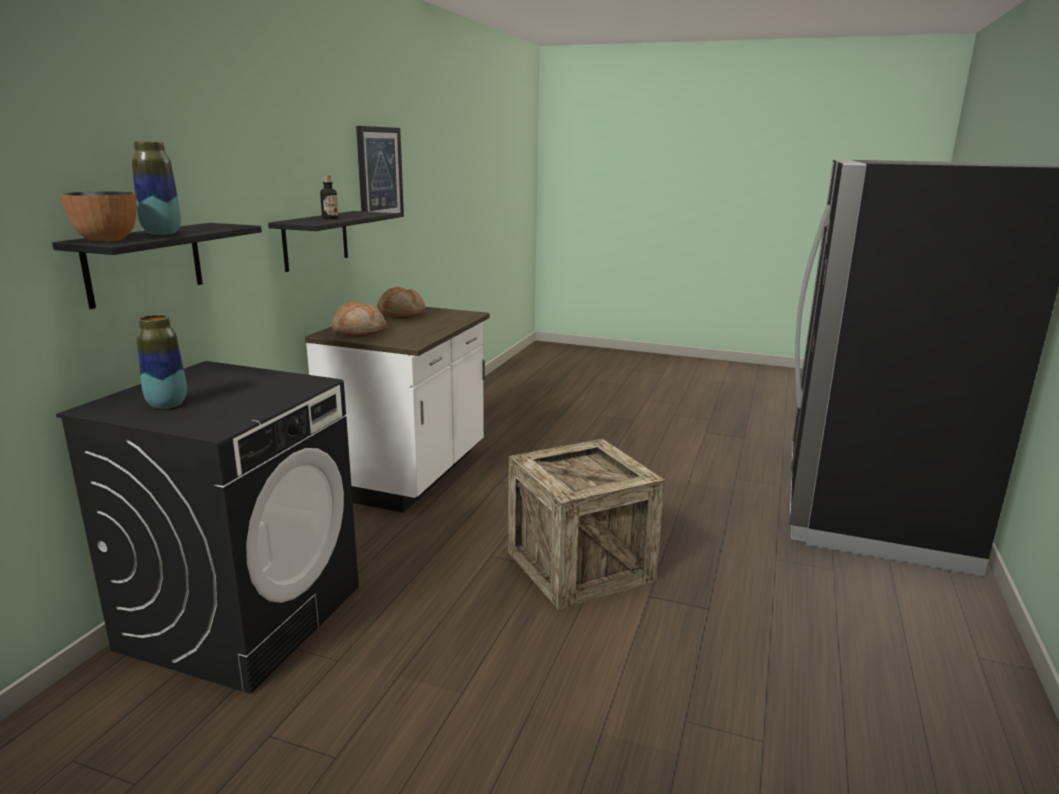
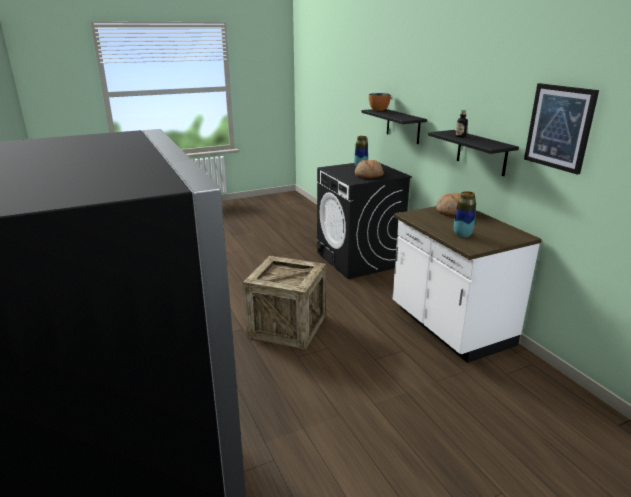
camera: 135 degrees right, 5 degrees up
(162, 233) = (389, 113): vase -> vase (462, 235)
(401, 314) = (493, 231): bread -> bread (368, 175)

